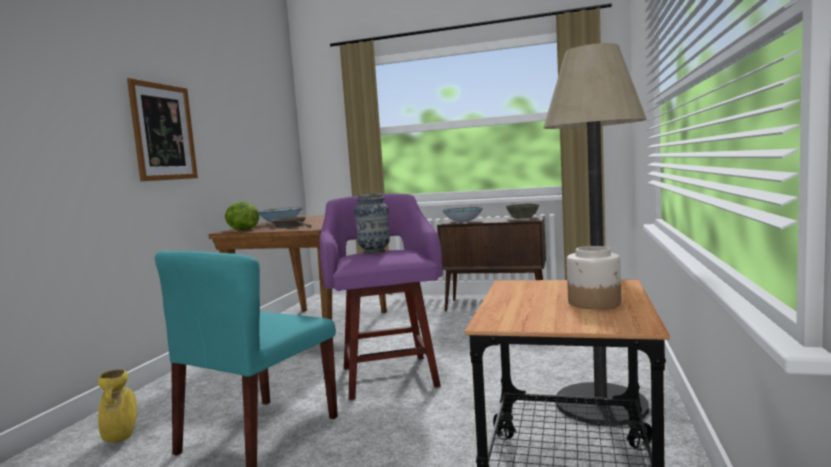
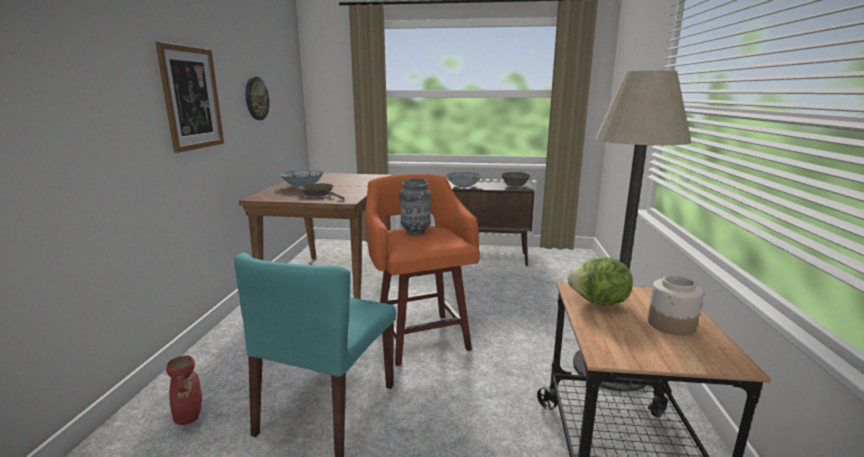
camera: 10 degrees left, 10 degrees up
(121, 439) = (190, 418): yellow vase -> red vase
(239, 138) = (256, 98): none -> wall clock
(242, 230) = (271, 197): lettuce -> lettuce (599, 303)
(388, 375) = (421, 336): purple stool -> orange stool

